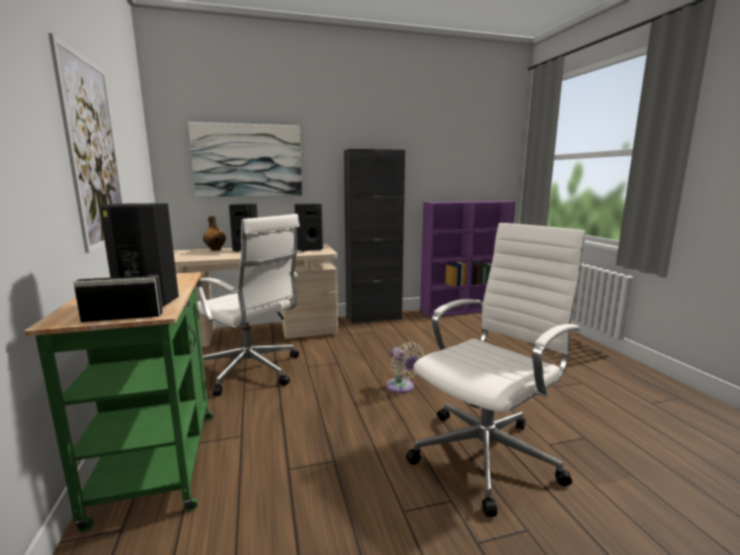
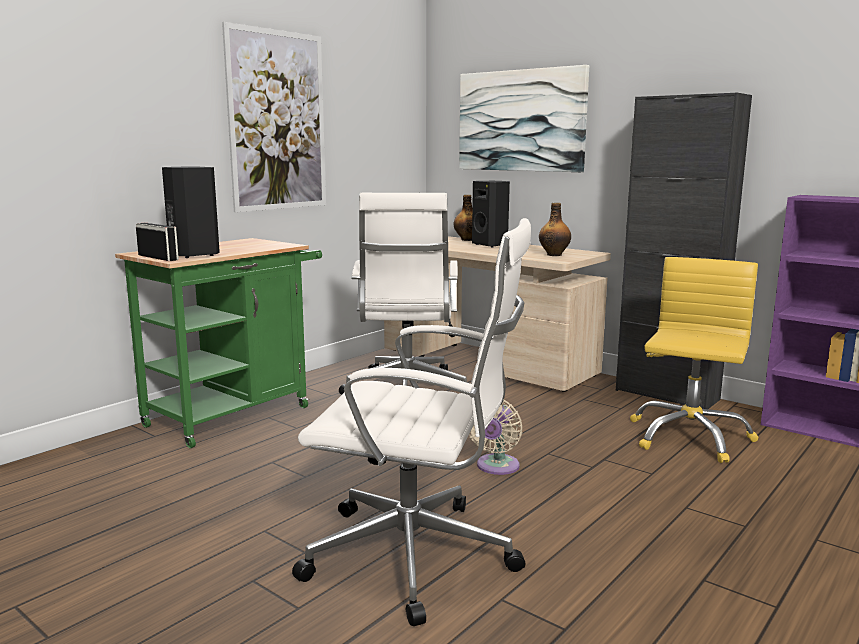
camera: 55 degrees right, 0 degrees up
(308, 249) = (554, 255): black speaker -> bottle
(423, 333) = (688, 436): none -> yellow office chair

